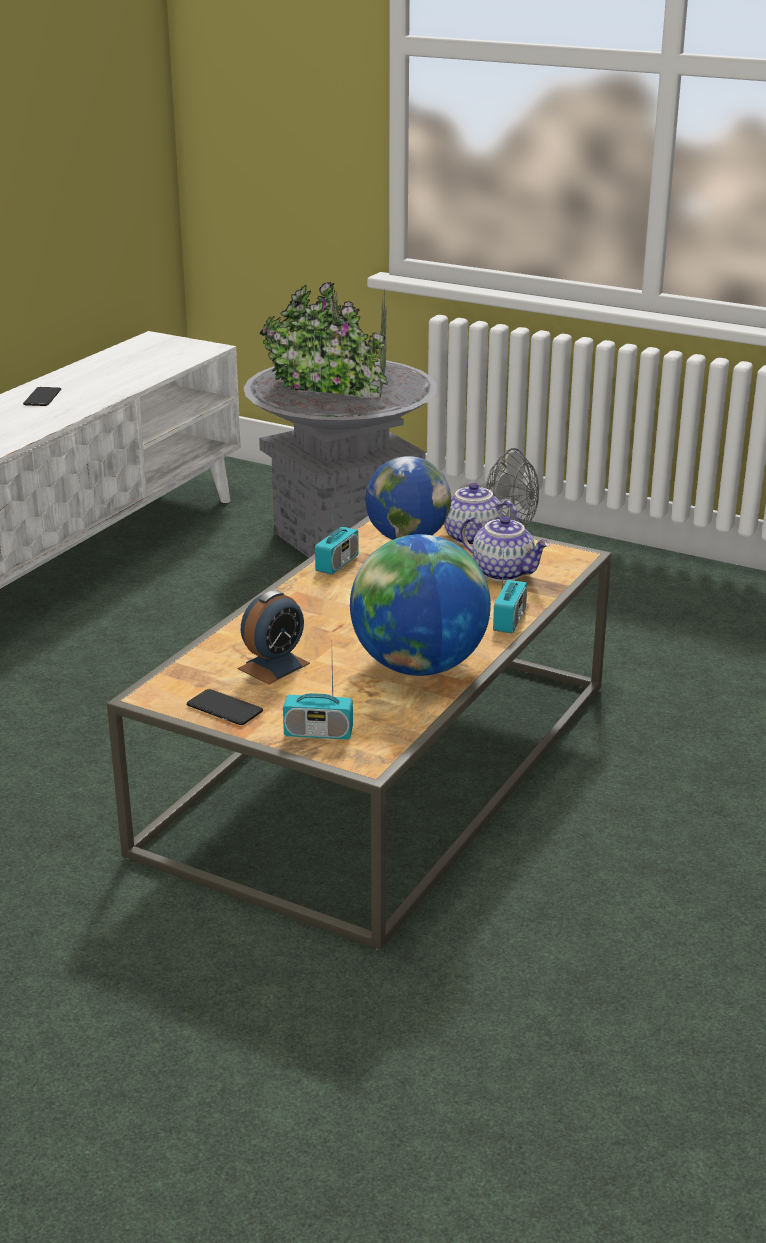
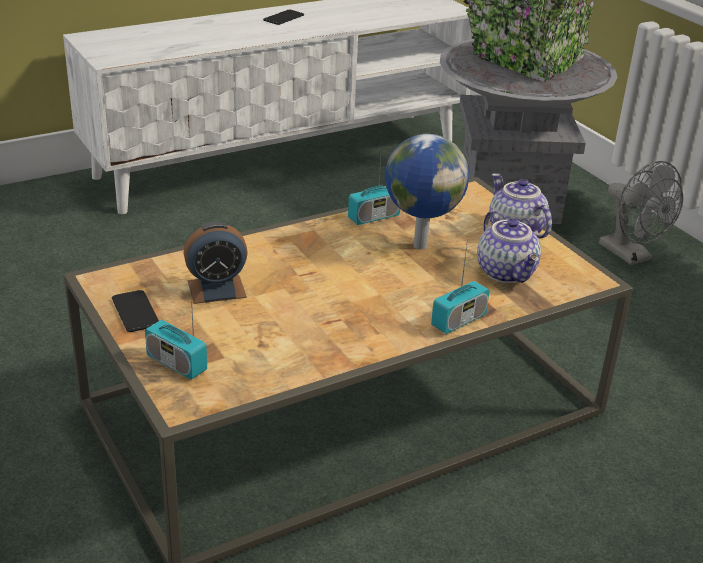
camera: 30 degrees right, 5 degrees up
(419, 667) = (329, 335): globe -> none

